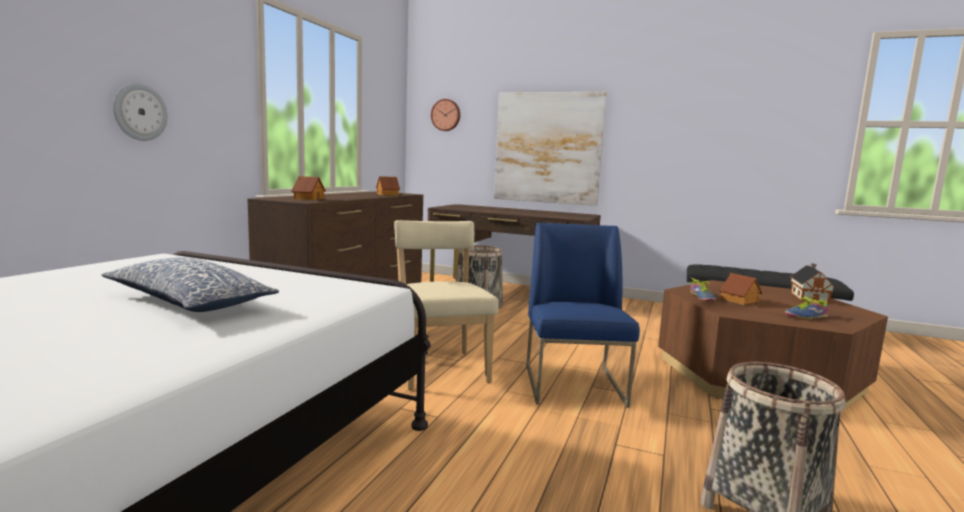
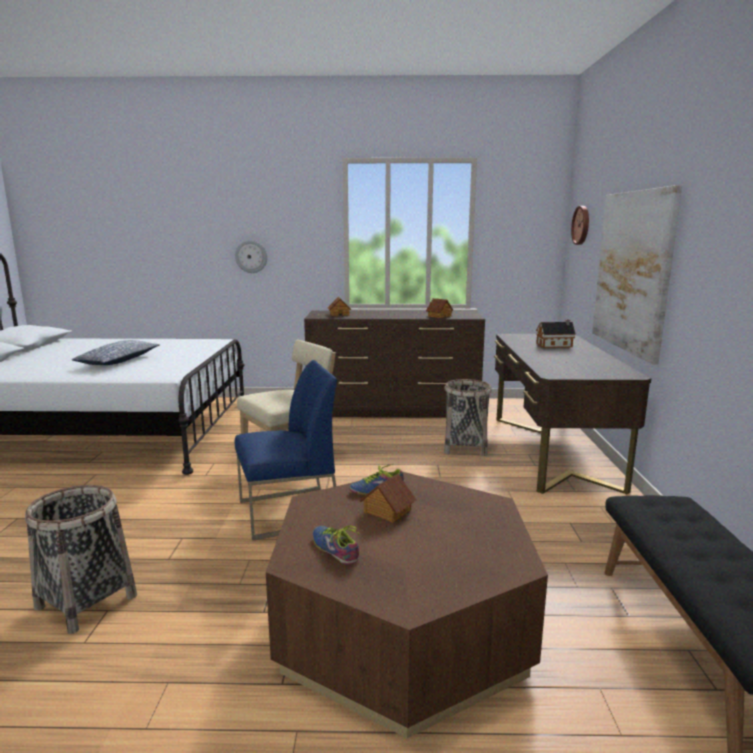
camera: 70 degrees right, 5 degrees up
(809, 297) = (478, 568): toy house -> toy house (555, 345)

